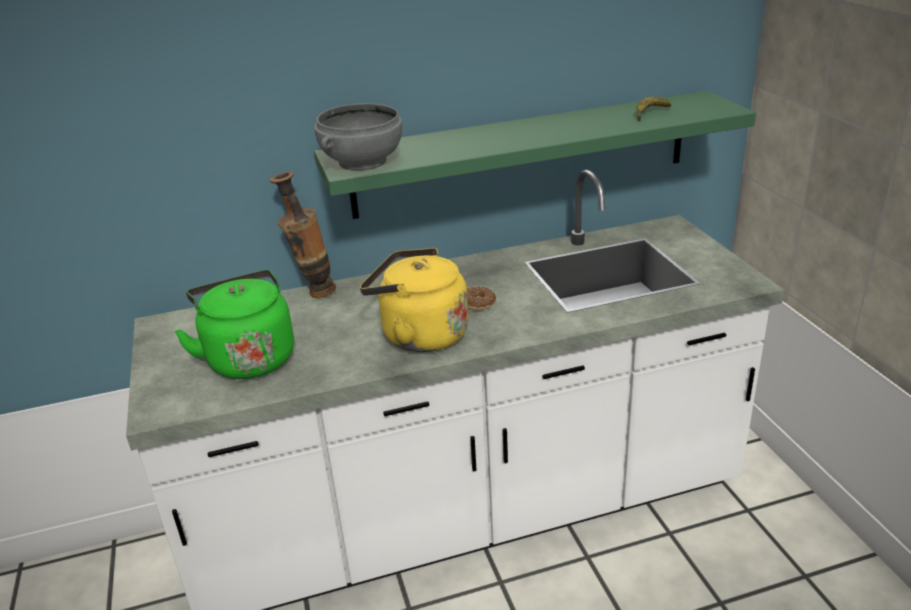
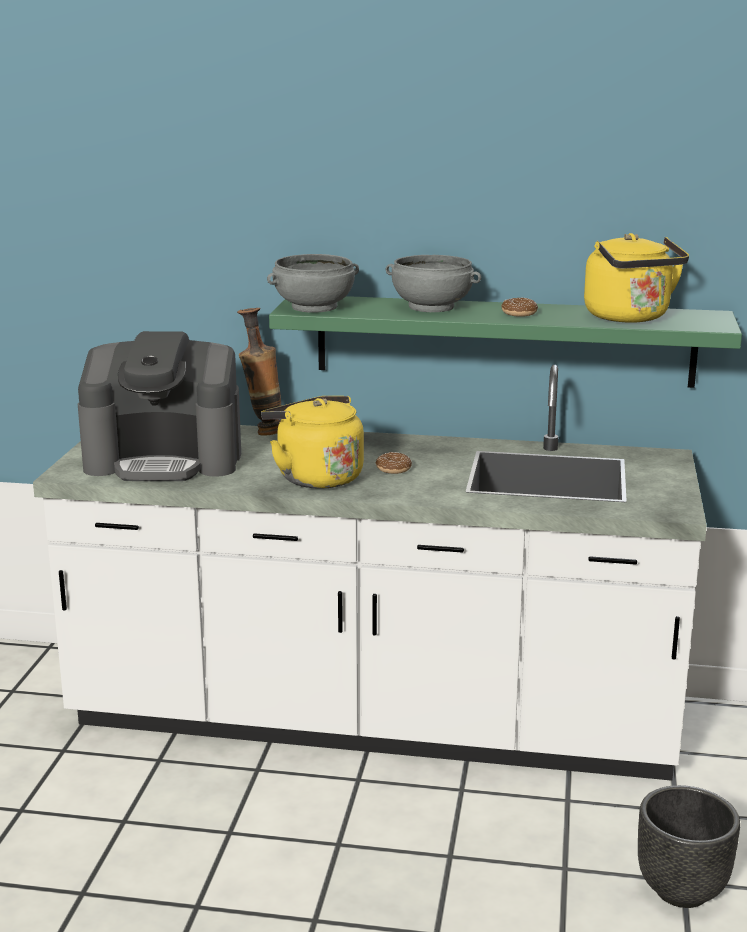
camera: 25 degrees right, 10 degrees down
(249, 357) = (165, 459): green kettle -> coffee machine
(470, 138) = (431, 307): none -> grey bowl
(555, 129) = (519, 313): none -> donut
(649, 114) = (630, 318): banana -> yellow kettle
(811, 586) = (680, 890): none -> black planter

